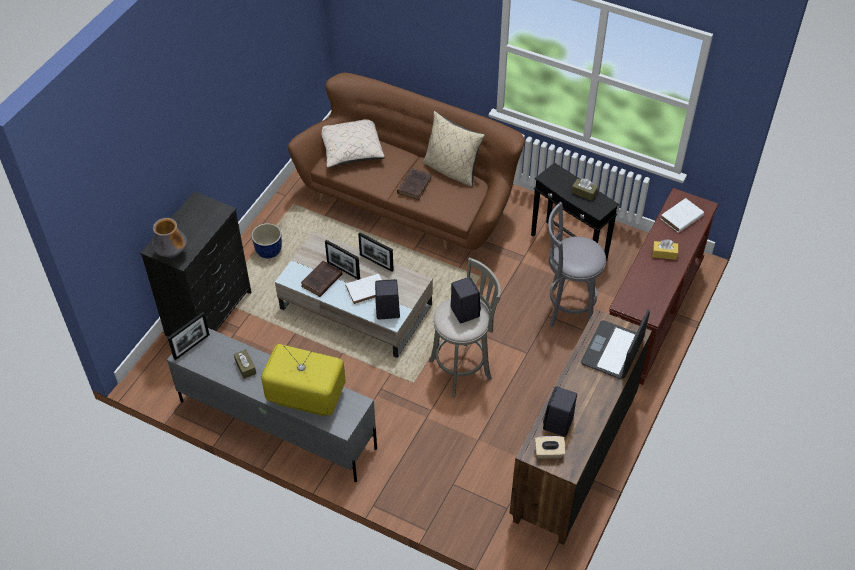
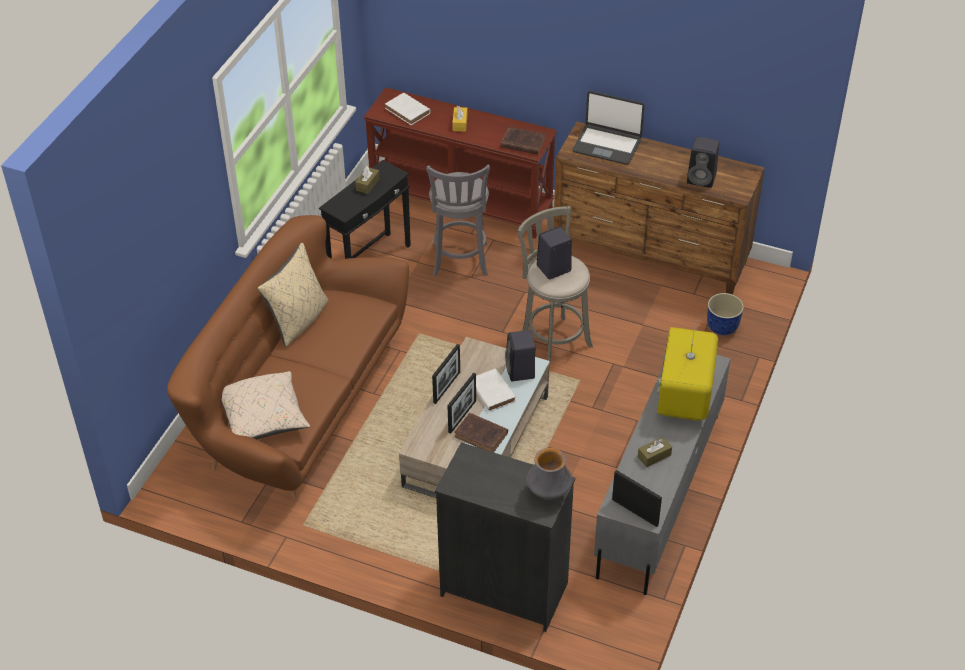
camera: 95 degrees left, 5 degrees down
(268, 251) = (392, 540): planter -> planter (722, 328)
(415, 185) = (326, 351): brown book -> brown book (521, 143)
(549, 453) = (736, 184): beige tissue box -> none

